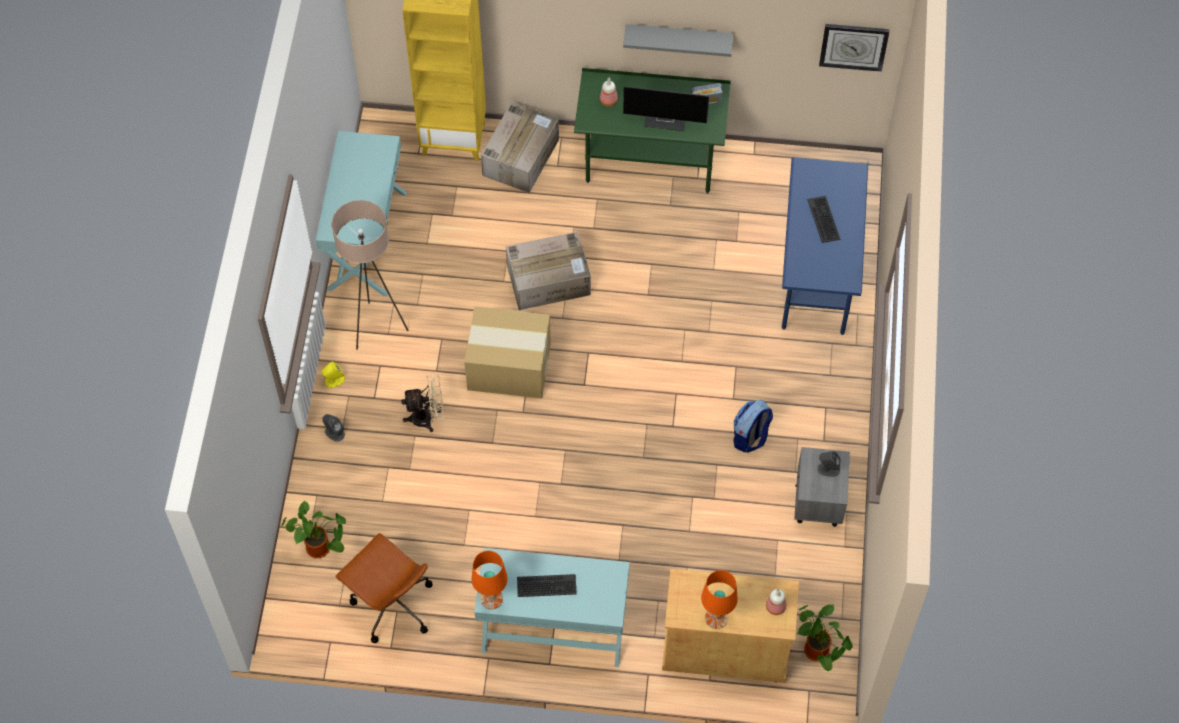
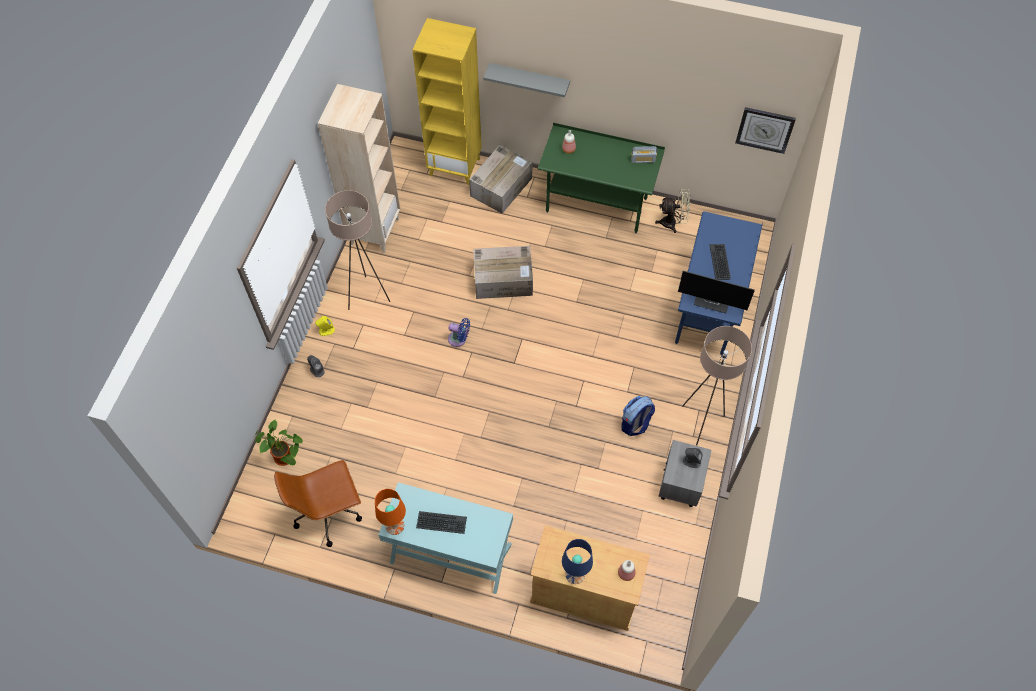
camera: 10 degrees right, 0 degrees up
(366, 240) = (374, 230): turquoise console table -> beige bookcase
(392, 605) = (329, 512): brown office chair -> brown office chair turned 105 degrees clockwise
(427, 418) = (389, 370): beige fan -> beige fan (672, 223)
(508, 365) = (459, 339): cardboard box -> blue fan
(666, 119) = (610, 169): monitor -> monitor (713, 301)
(679, 37) = (628, 106): grey shelf -> grey shelf (529, 79)
(716, 617) = (574, 574): orange table lamp -> blue table lamp
(819, 652) = (660, 609): potted plant -> none
(830, 422) = (701, 422): none -> beige floor lamp

